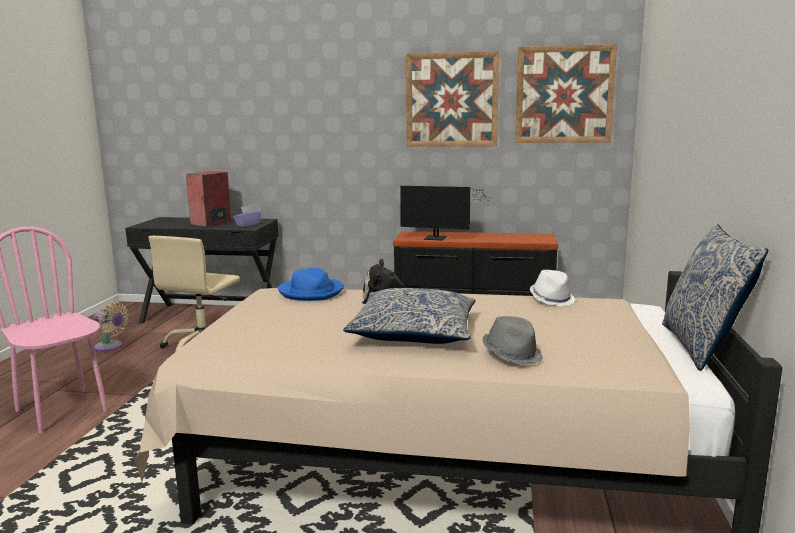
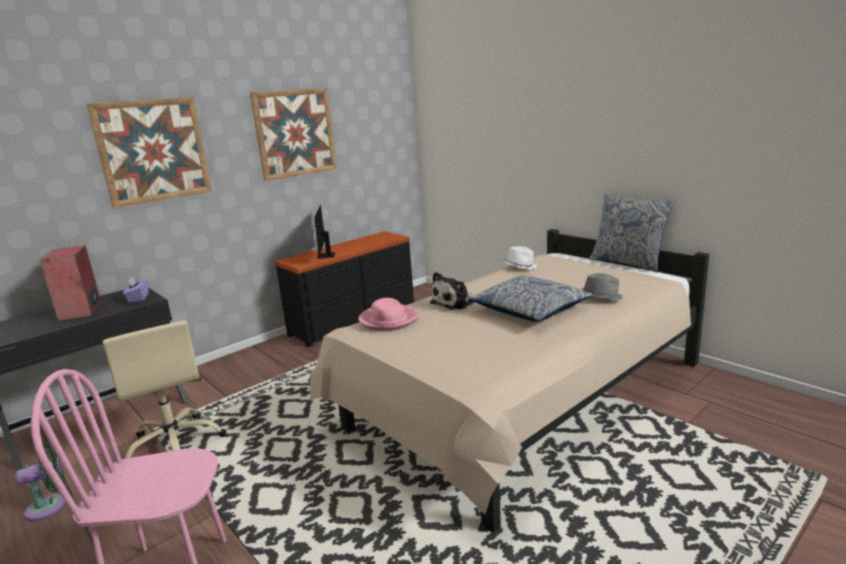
camera: 50 degrees left, 5 degrees up
(110, 347) = (50, 506): beige fan -> green fan
(311, 292) = (388, 320): blue hat -> pink hat
(438, 238) = (325, 256): monitor -> monitor turned 120 degrees clockwise
(564, 94) = (373, 121): picture -> picture (153, 150)

